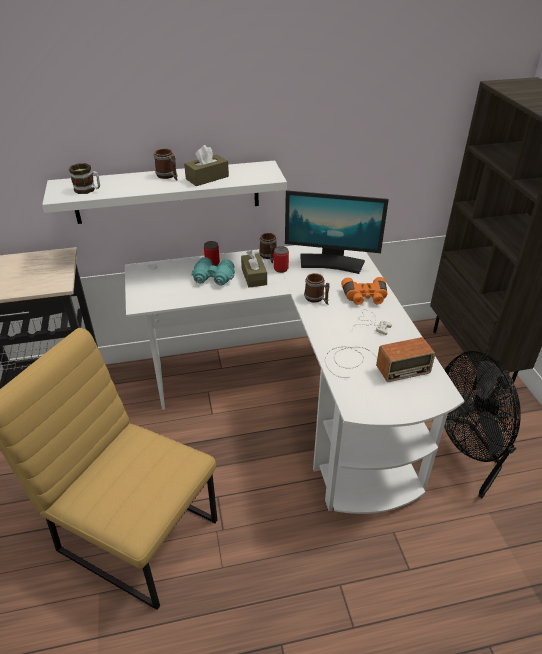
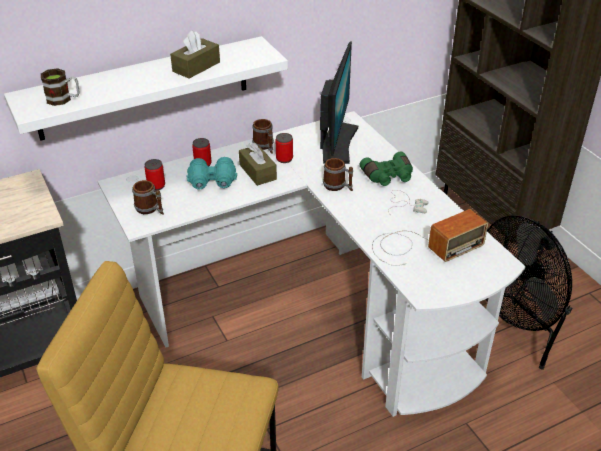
camera: 15 degrees left, 0 degrees up
(167, 275) = (156, 186): none -> can
(168, 176) = (150, 70): mug -> mug (150, 209)
(331, 263) = (337, 143): monitor -> monitor turned 75 degrees counterclockwise
(364, 297) = (388, 177): orange binoculars -> green binoculars

